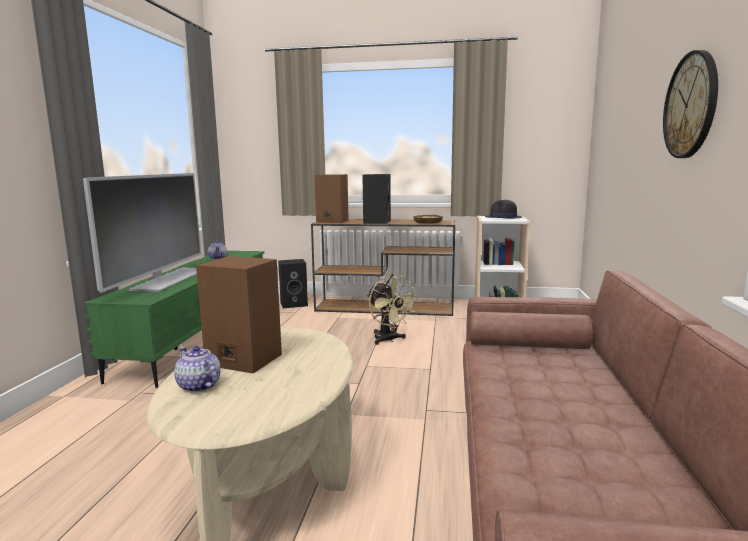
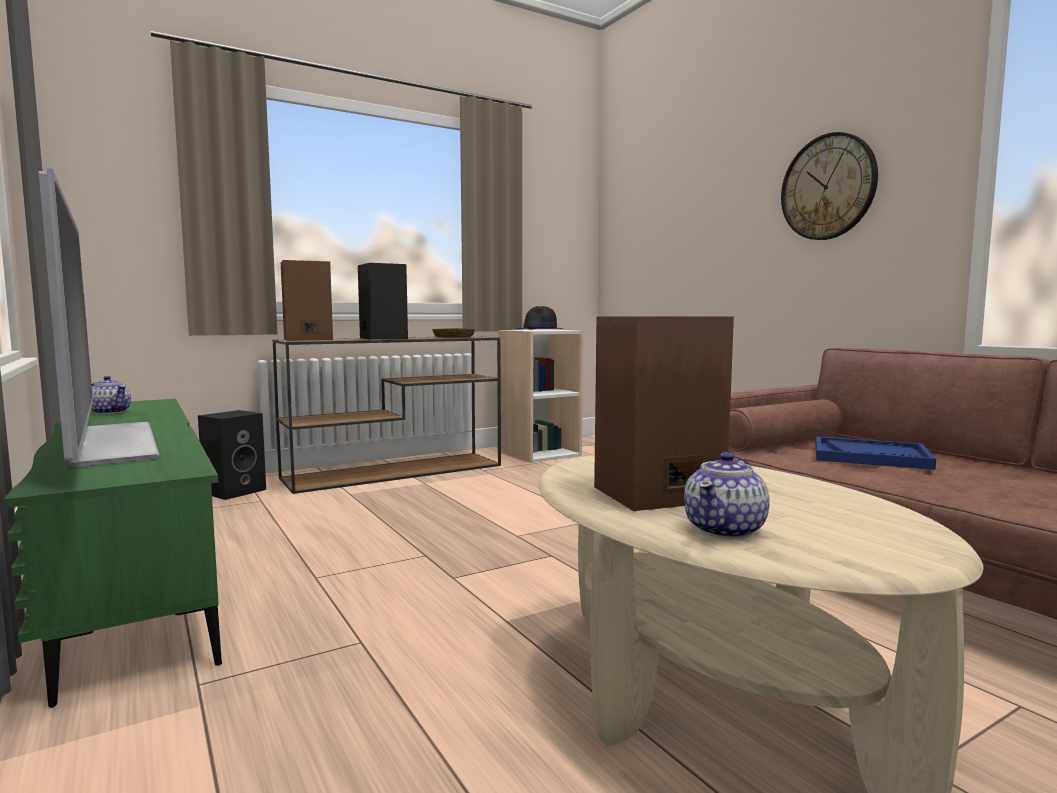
camera: 40 degrees left, 5 degrees down
(199, 386) = (726, 530): teapot -> teapot turned 60 degrees counterclockwise
(388, 340) = (481, 503): beige fan -> none
(547, 373) = (870, 456): none -> blue tray

